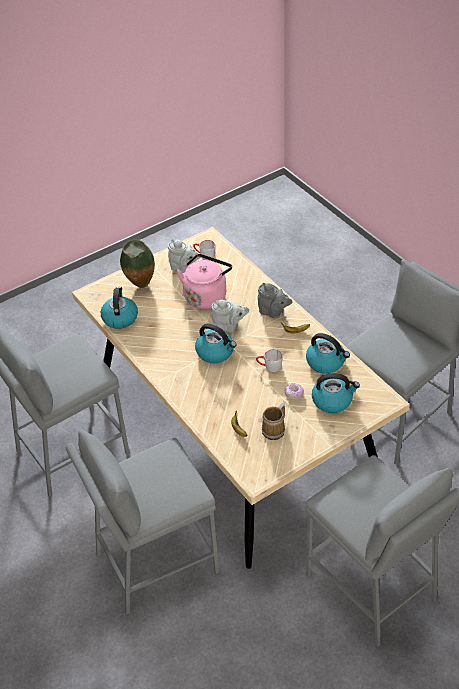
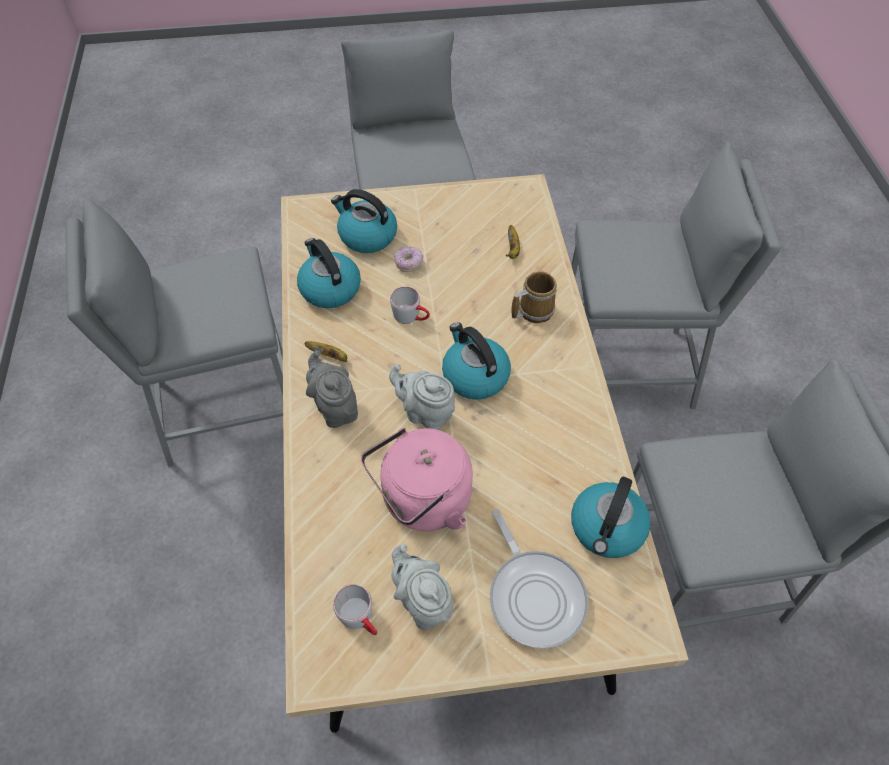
camera: 155 degrees left, 10 degrees up
(141, 286) = (534, 595): vase -> frying pan
(275, 430) = (466, 231): mug -> mug (533, 310)

